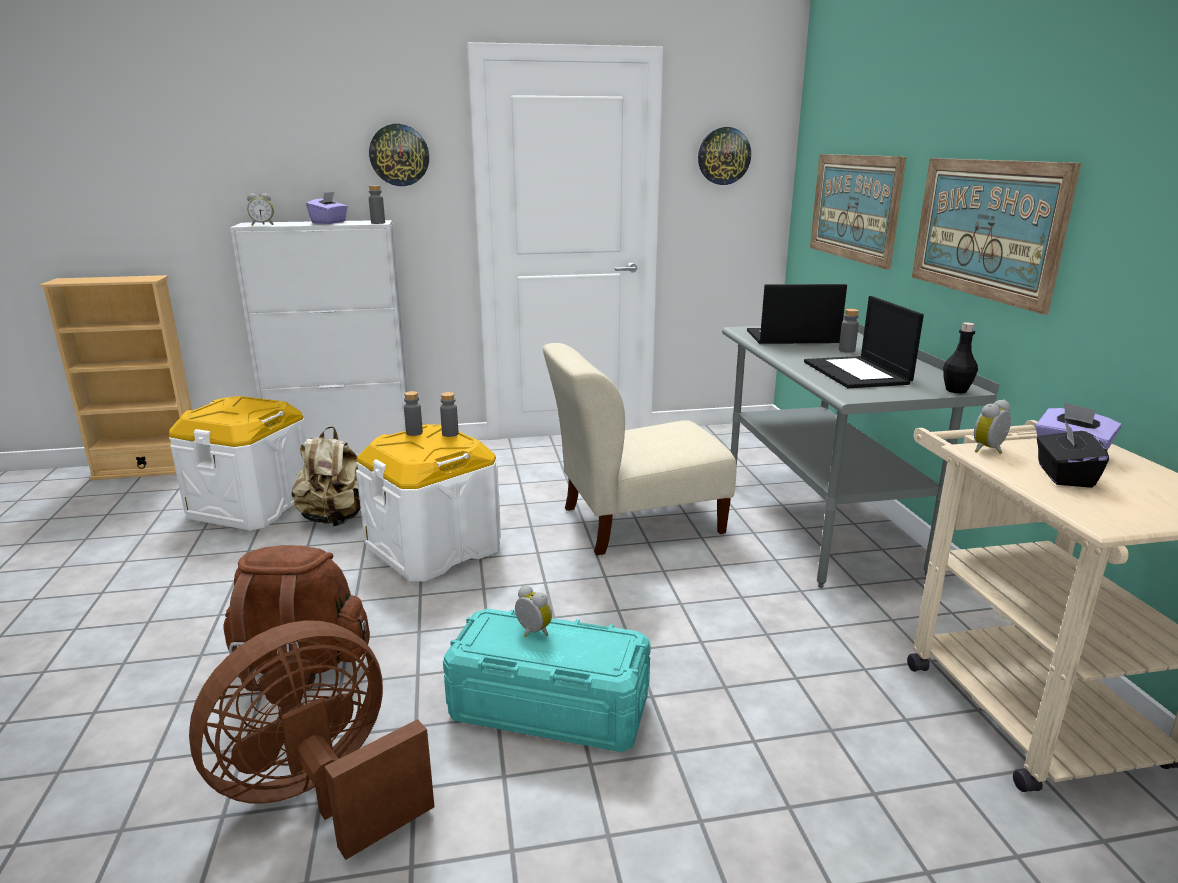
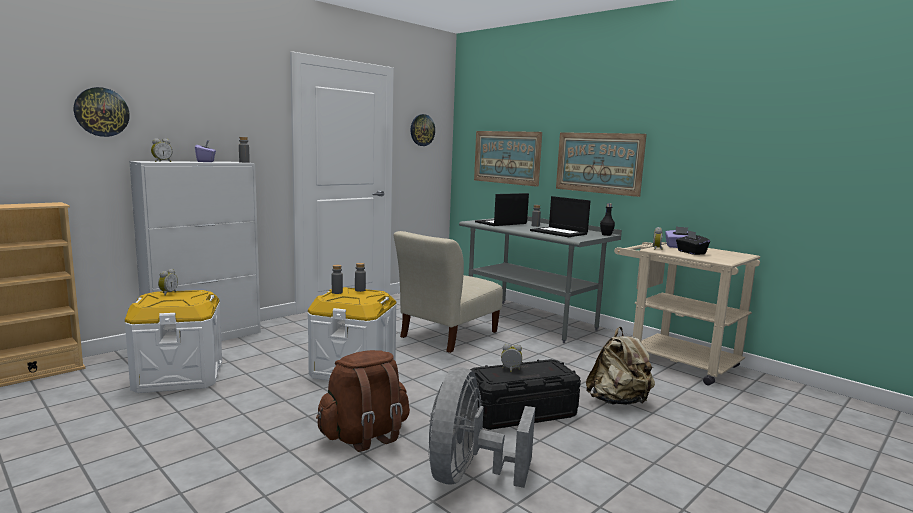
camera: 35 degrees left, 10 degrees down
(241, 401) = (167, 293): none -> alarm clock
(321, 794) = (468, 475): brown fan -> grey fan
(335, 519) = (260, 370): beige backpack -> beige backpack (618, 401)
(399, 155) = (246, 118): wall clock -> wall clock (101, 112)
(549, 707) = (520, 412): turquoise storage box -> black storage box

